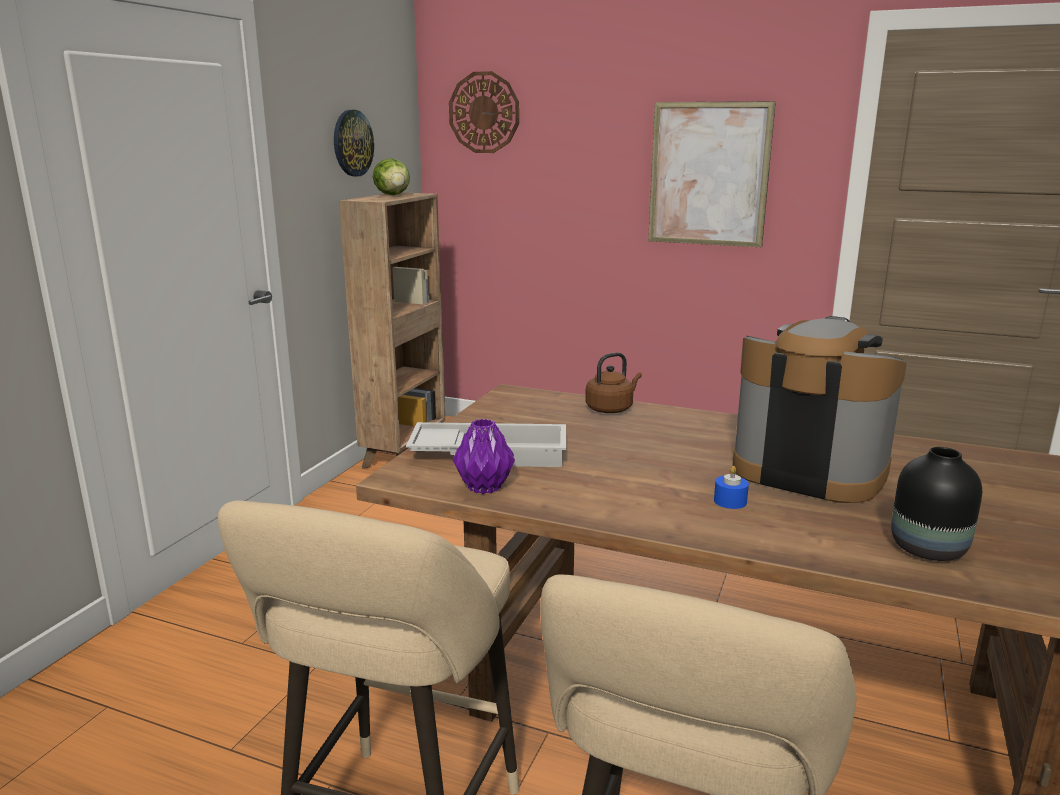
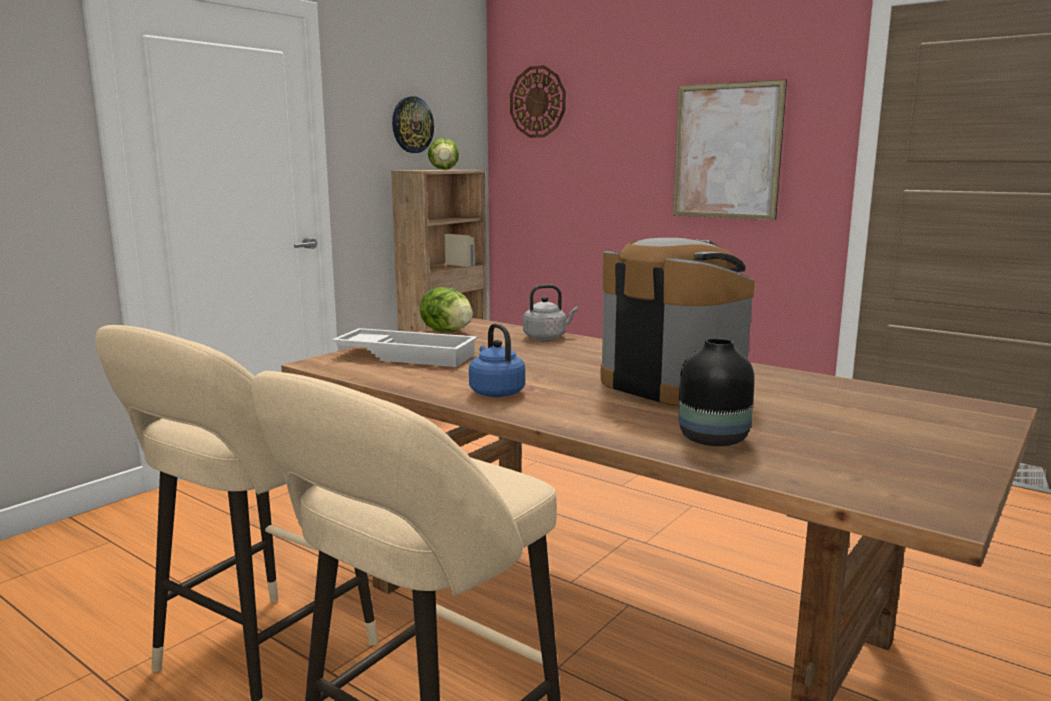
camera: 15 degrees right, 5 degrees down
(483, 488) = (375, 373): purple vase -> none
(495, 409) = (447, 332): none -> lettuce
(611, 409) = (547, 337): brown kettle -> grey kettle
(645, 503) = (495, 392): none -> blue kettle
(730, 501) = (571, 396): blue candle -> none

